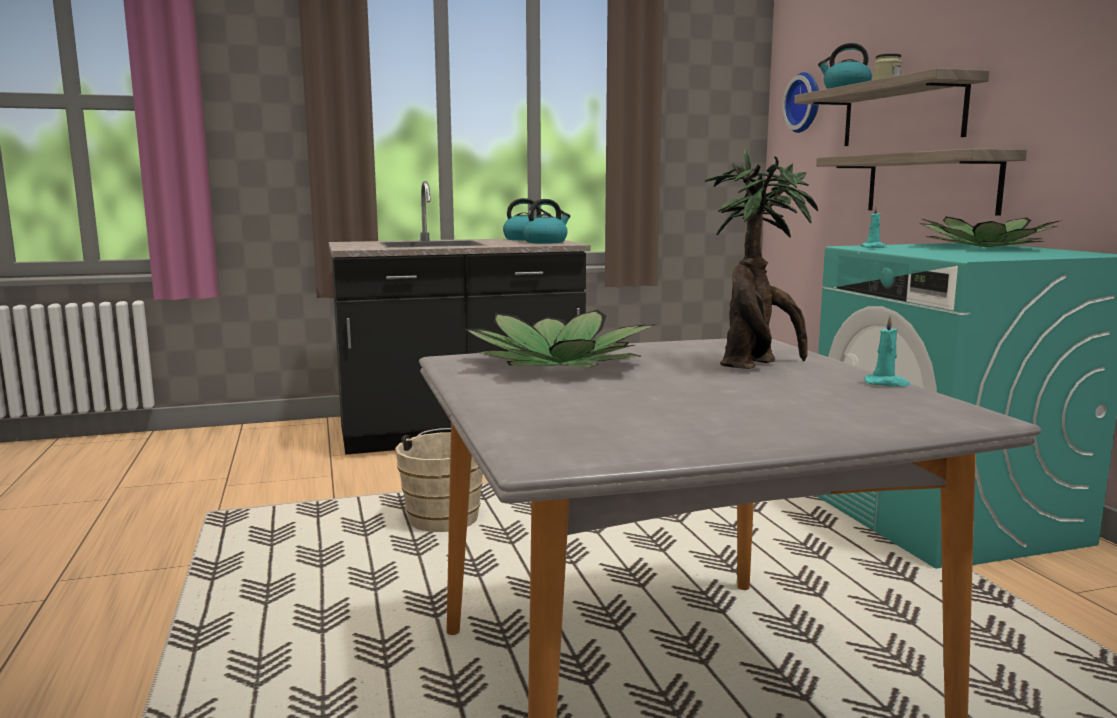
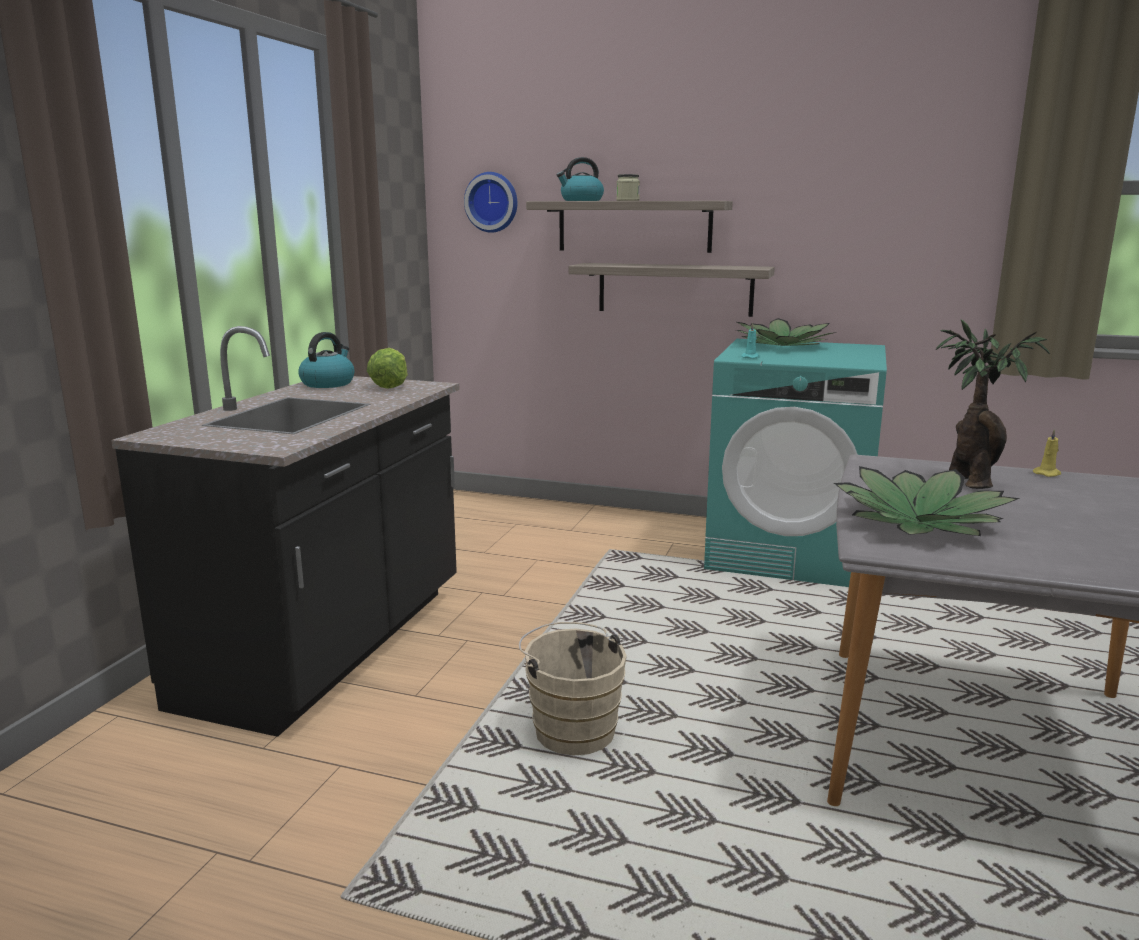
camera: 55 degrees left, 5 degrees up
(545, 242) = (390, 386): kettle -> lettuce
(886, 383) = (1047, 473): turquoise candle -> yellow candle

